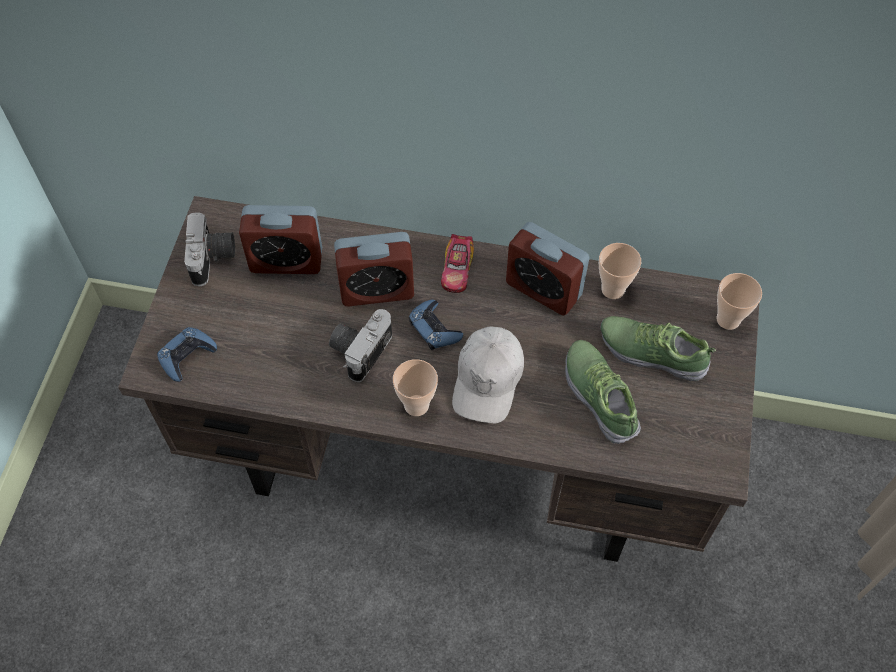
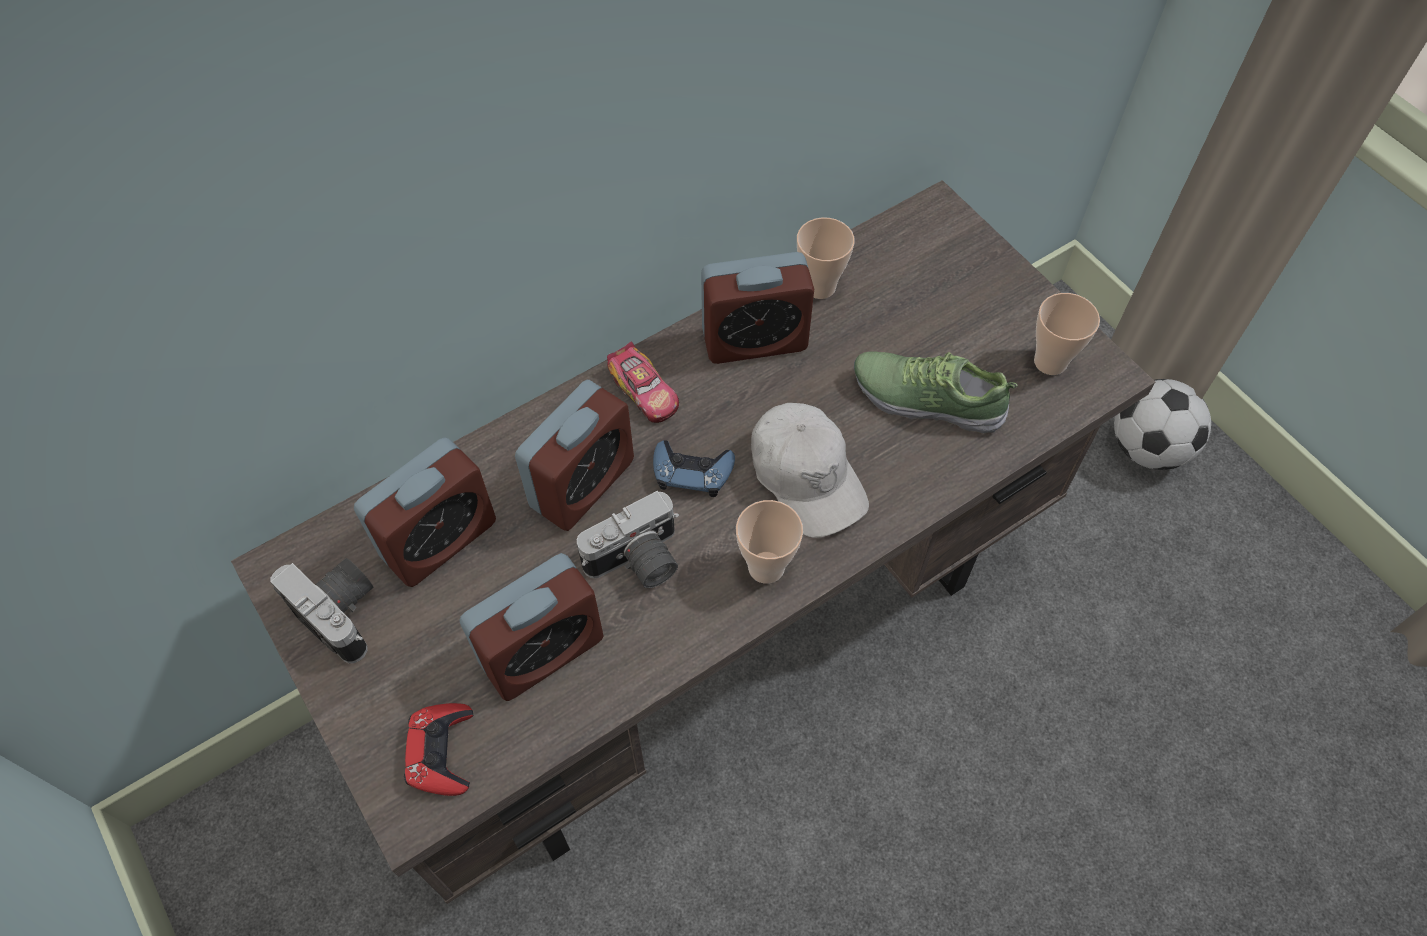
camera: 45 degrees left, 0 degrees up
(187, 356) = (441, 752): blue game controller -> red game controller
(274, 351) = (542, 651): none -> alarm clock
(359, 349) = (637, 563): camera -> camera turned 105 degrees counterclockwise
(652, 352) = (923, 316): shoe -> none
(728, 319) = (951, 231): cup -> cup (1050, 362)
(832, 590) = (1147, 448): none -> football

